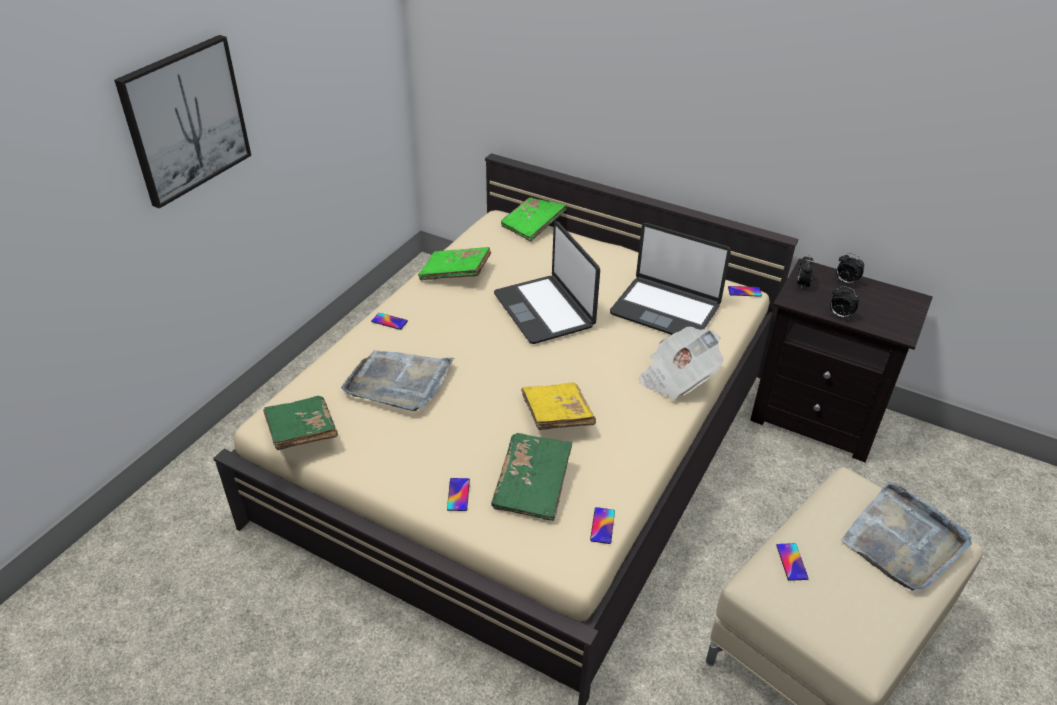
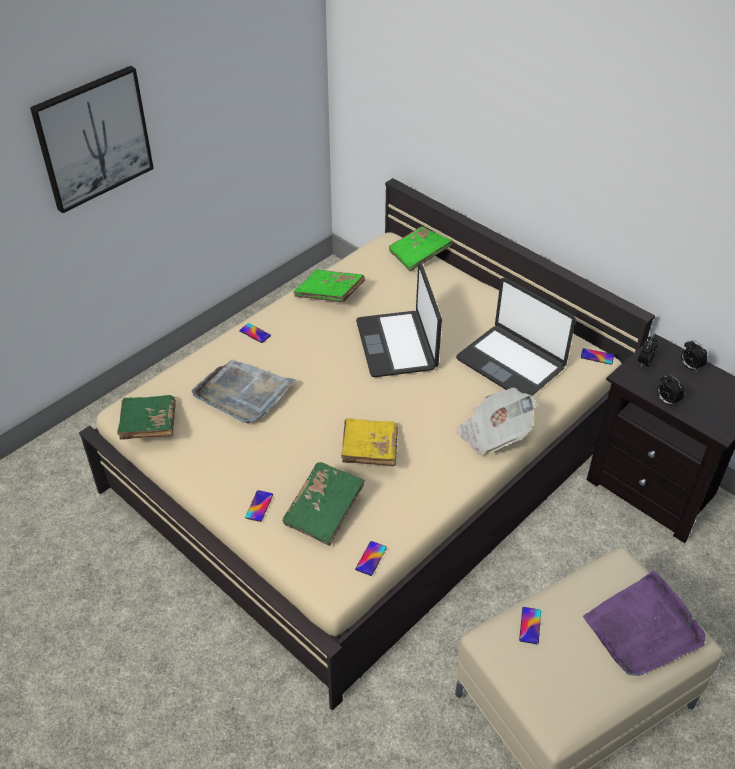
camera: 15 degrees right, 5 degrees up
(903, 540) = (643, 628): grey tray -> purple tray

